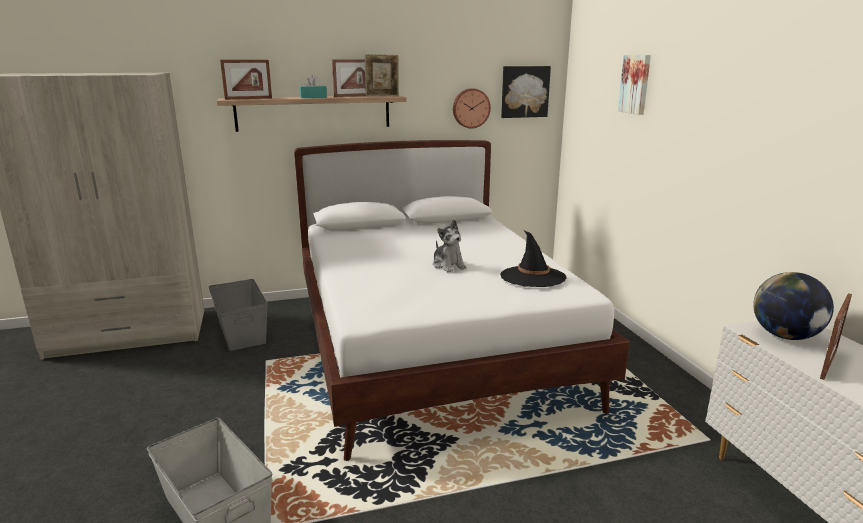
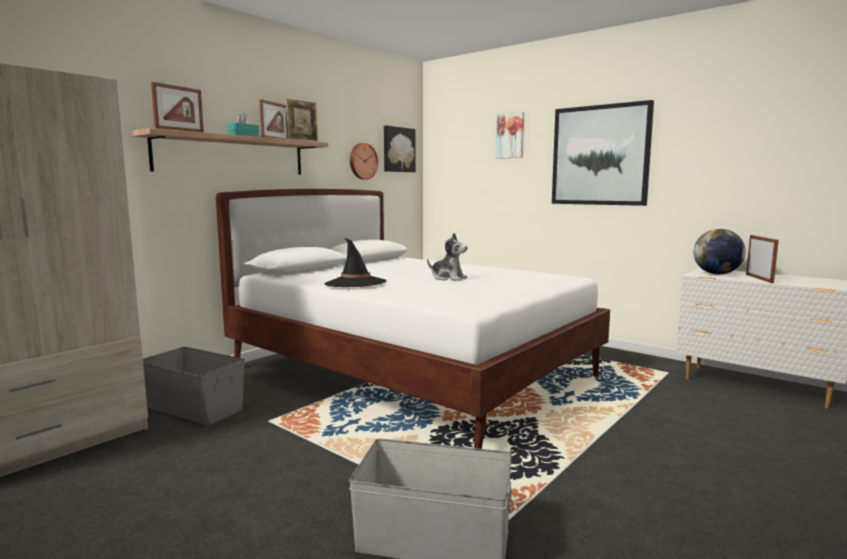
camera: 35 degrees left, 10 degrees down
(532, 277) = (523, 275): black hat -> black hat (355, 283)
(716, 127) = (600, 155): none -> picture

